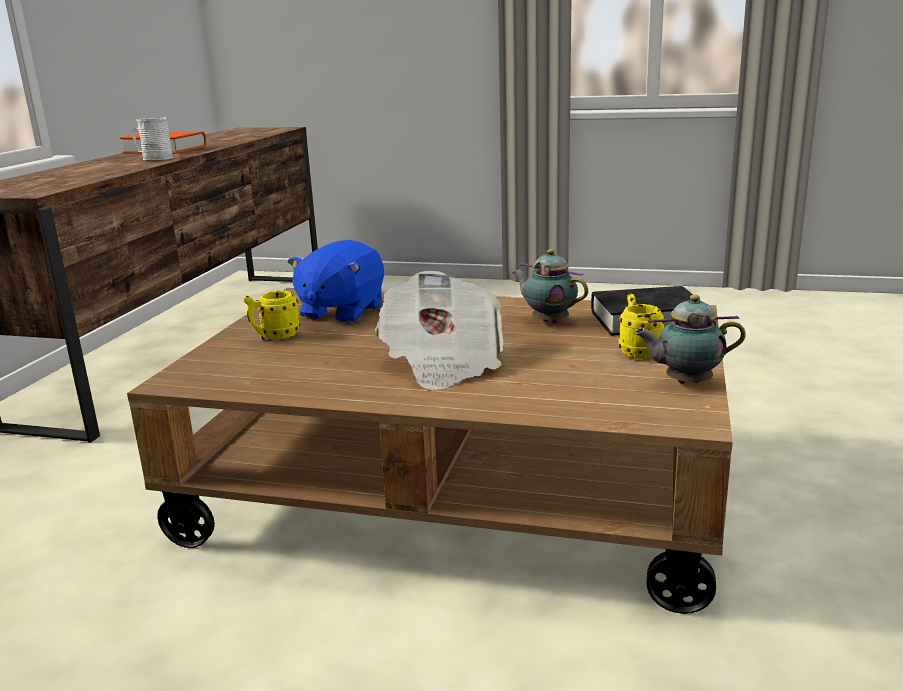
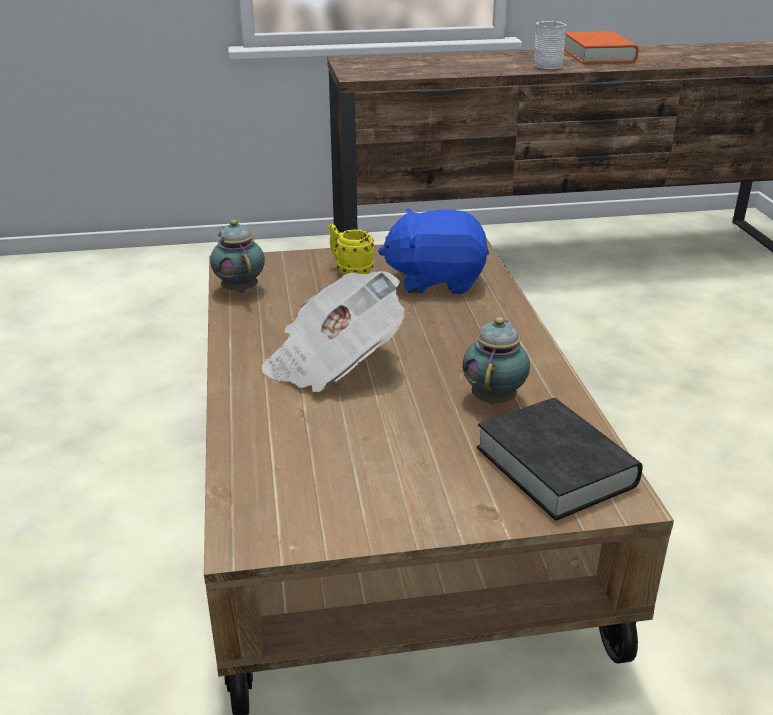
camera: 65 degrees right, 10 degrees up
(637, 351) = (434, 475): yellow mug -> none
(685, 382) = (353, 523): teapot -> teapot (240, 289)

